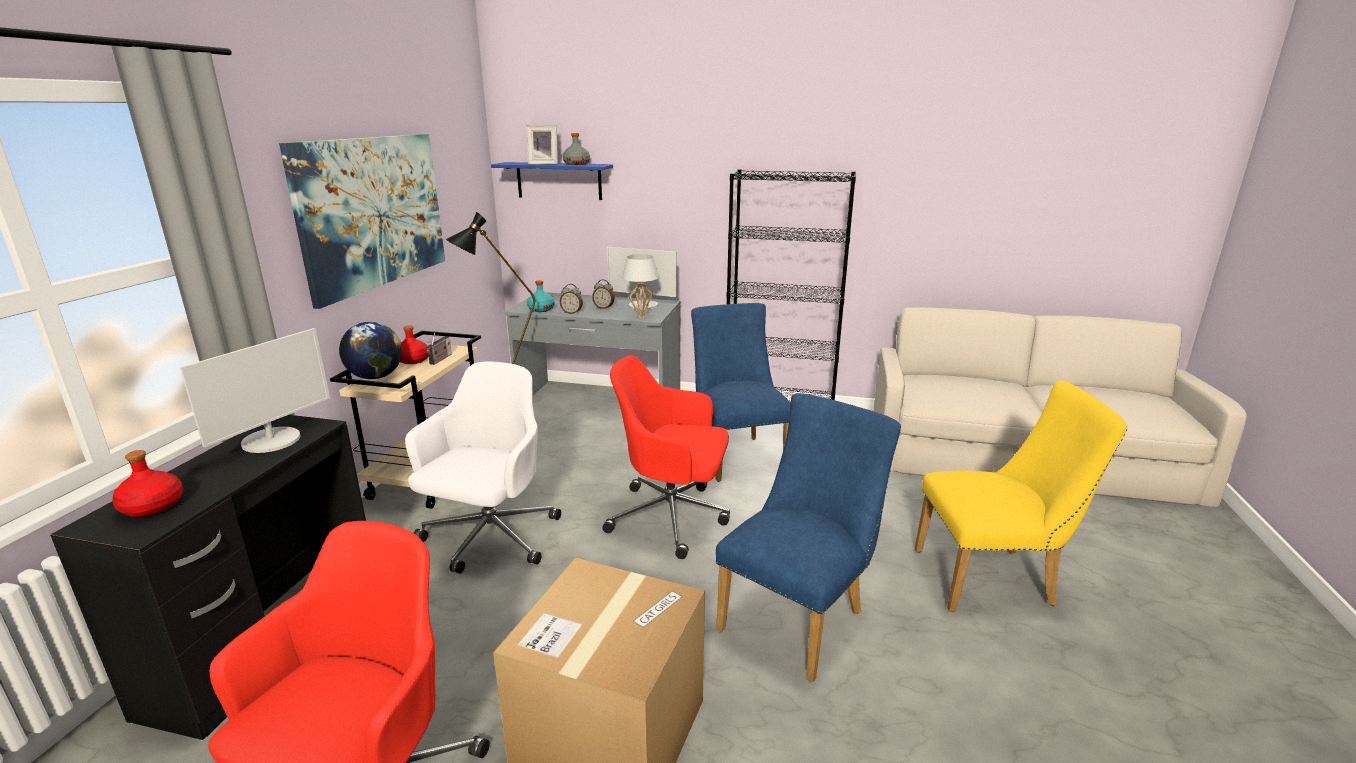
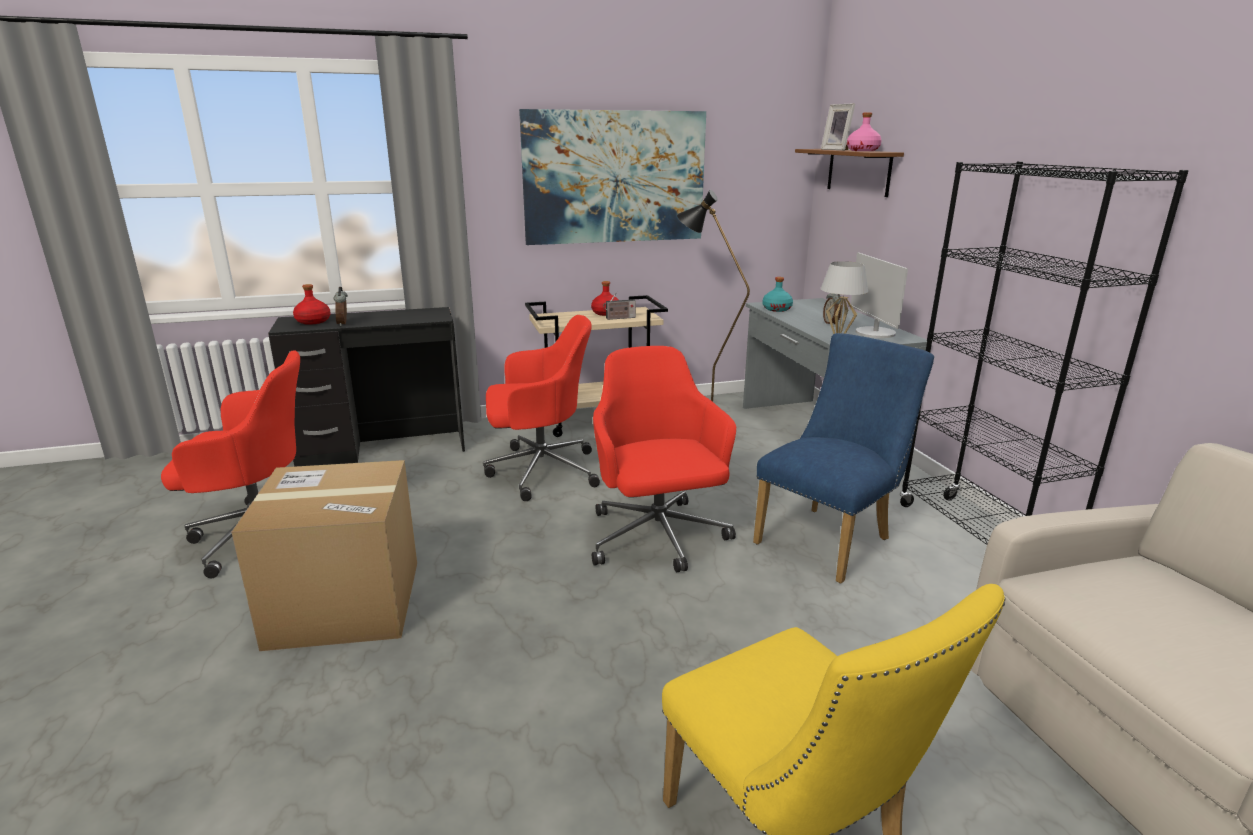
camera: 60 degrees right, 0 degrees up
(272, 440) = (409, 316): monitor -> none
(375, 377) = (562, 314): globe -> none
(489, 538) = (540, 471): white office chair -> red office chair
(559, 180) = (858, 171): blue shelf -> brown shelf
(572, 313) = (791, 318): alarm clock -> alarm clock (344, 324)
(576, 164) = (862, 151): grey bottle -> pink bottle
(799, 617) = (557, 666): blue chair -> none

